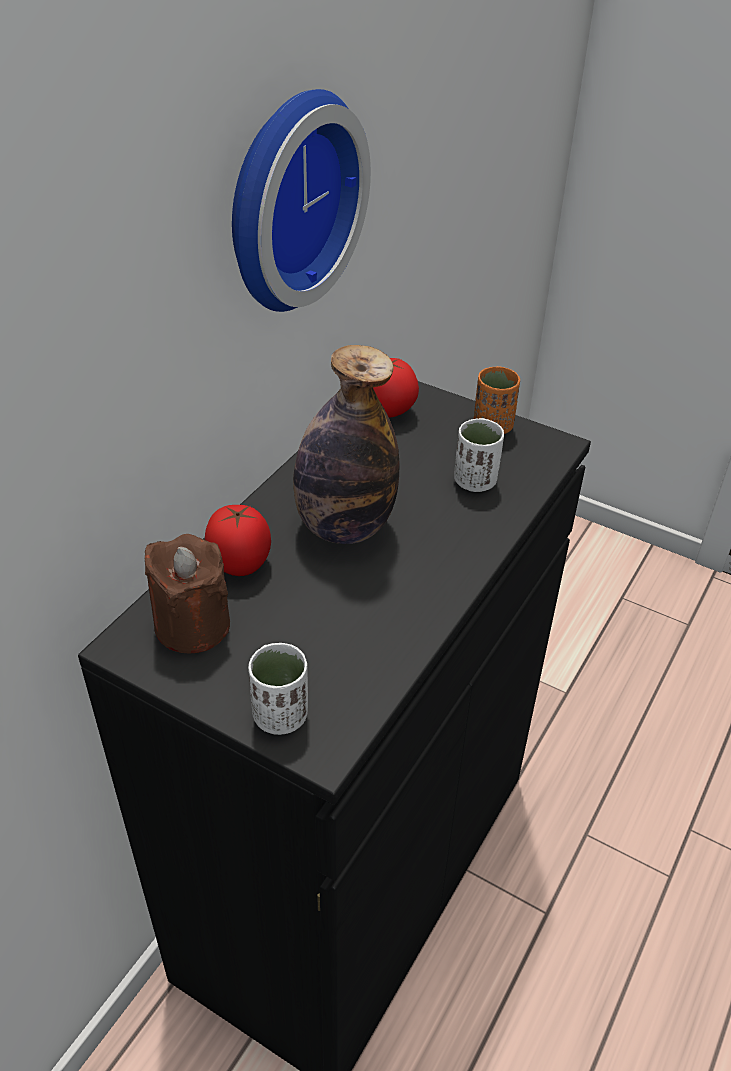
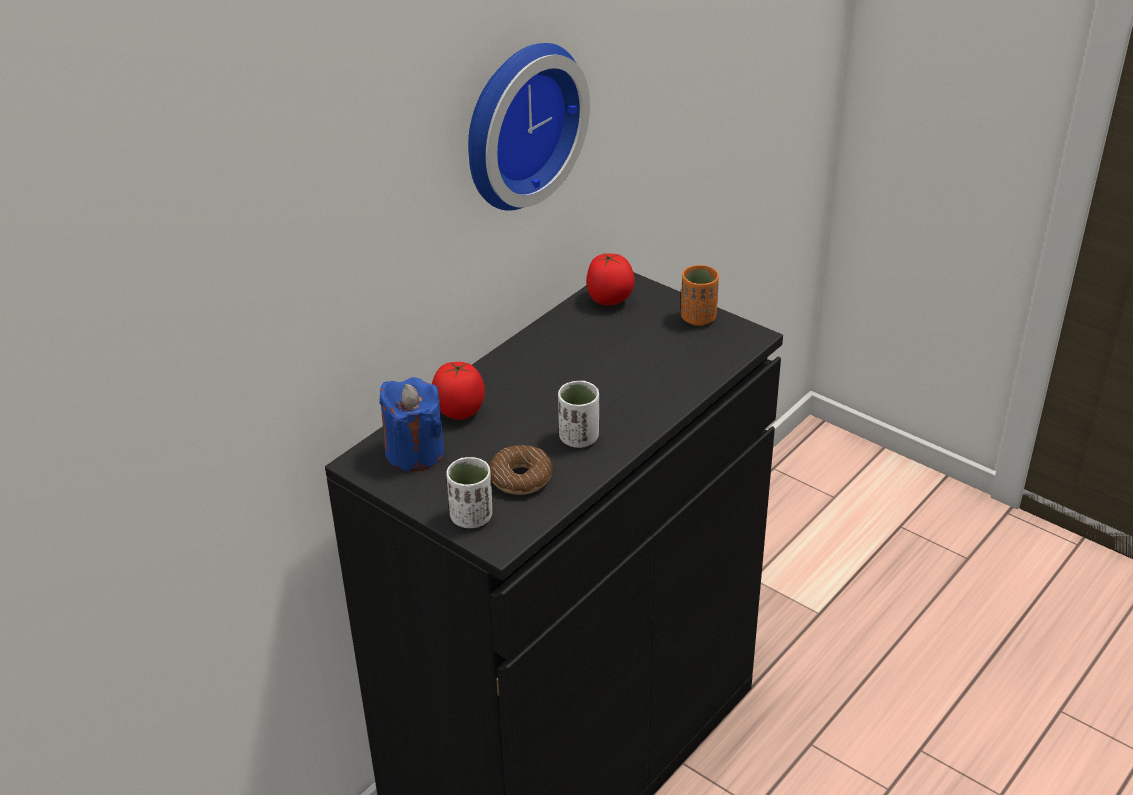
camera: 10 degrees right, 5 degrees down
(192, 625) = (415, 452): brown candle -> blue candle
(333, 652) = (521, 478): none -> donut
(344, 527) = (550, 389): bottle -> none
(475, 481) = (670, 361): white cup -> white cup (579, 438)

